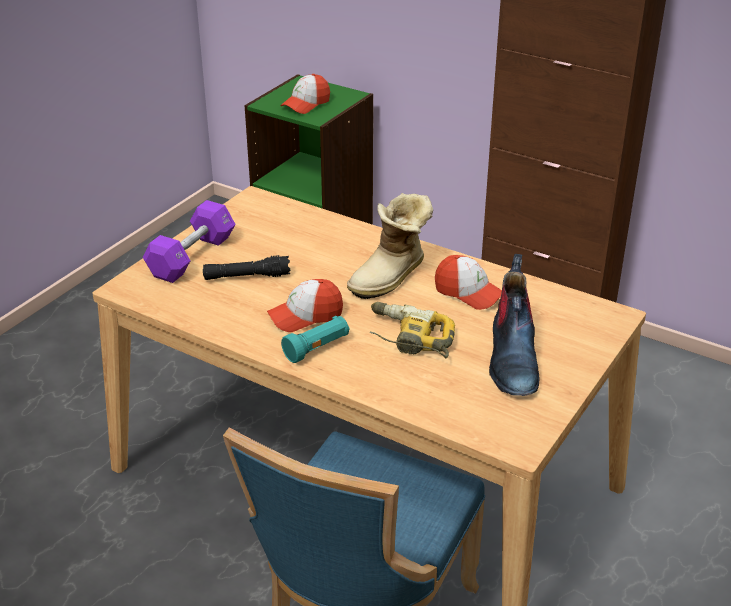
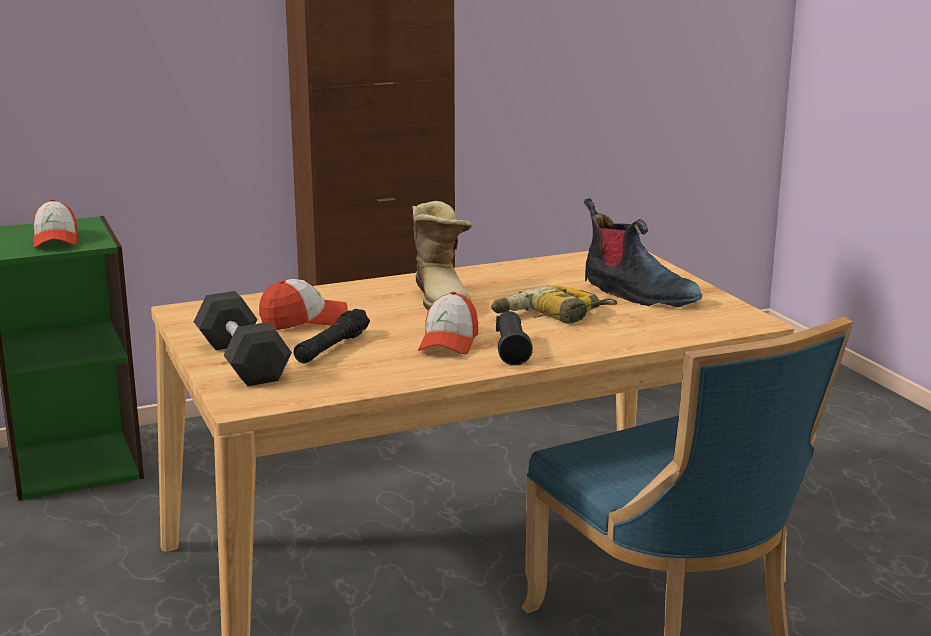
camera: 55 degrees left, 15 degrees down
(192, 257) = (242, 361): purple dumbbell -> black dumbbell
(317, 348) = (511, 351): turquoise flashlight -> black flashlight
(468, 293) = (516, 282): cap -> cap (303, 320)

